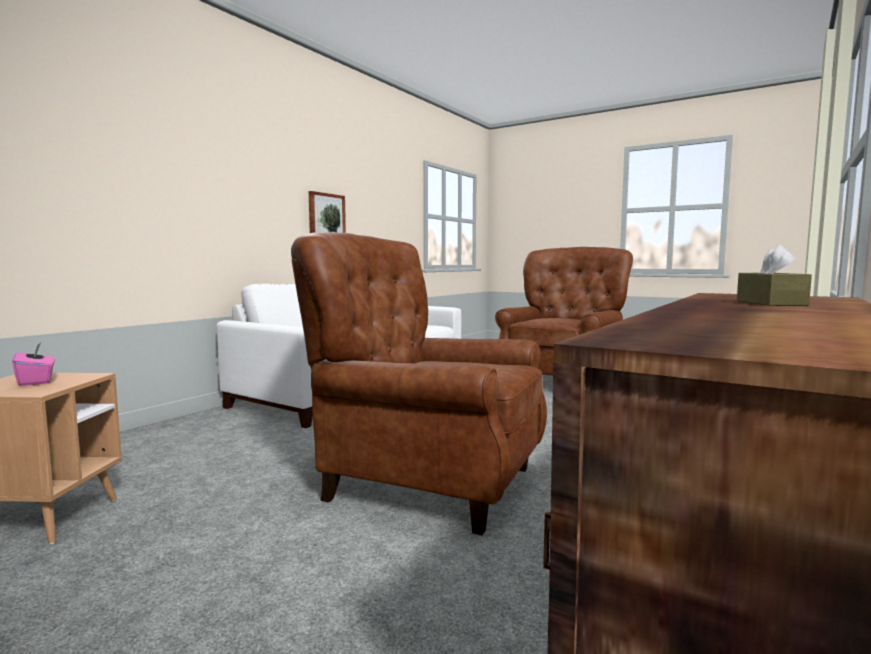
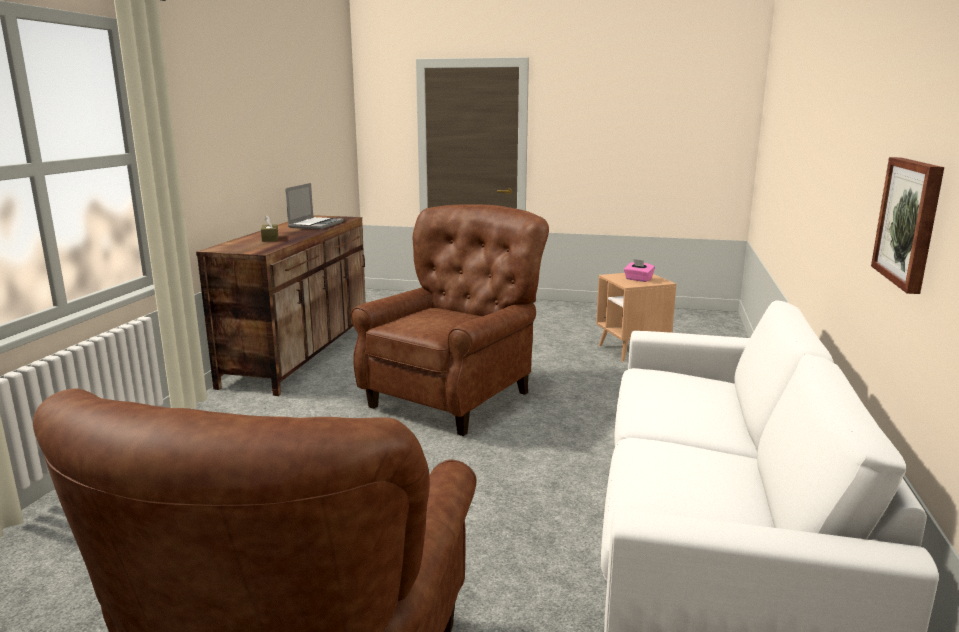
camera: 160 degrees right, 10 degrees up
(421, 482) = (455, 397): brown armchair -> brown armchair turned 60 degrees counterclockwise
(732, 322) = (316, 224): none -> laptop

